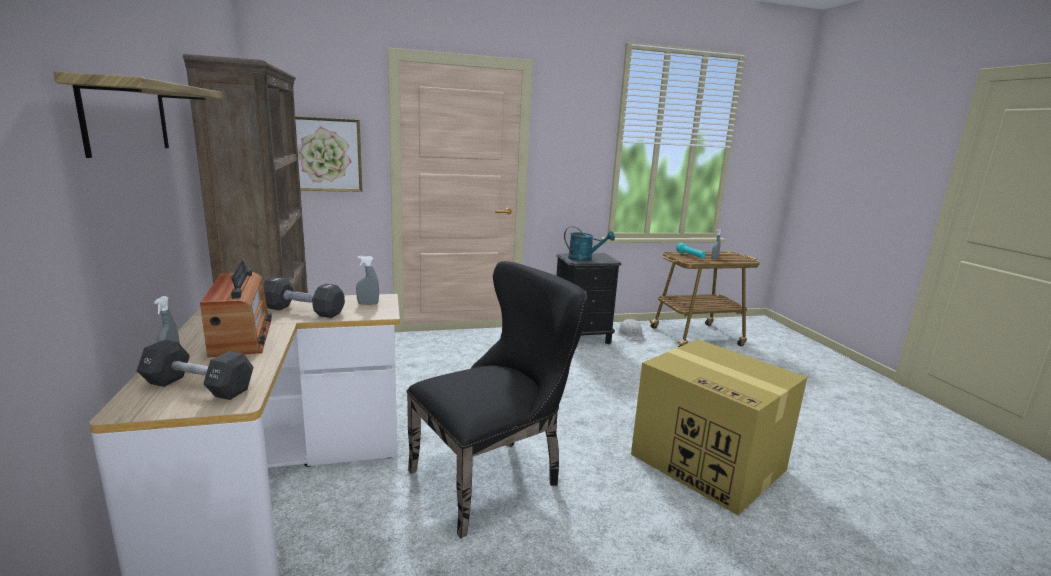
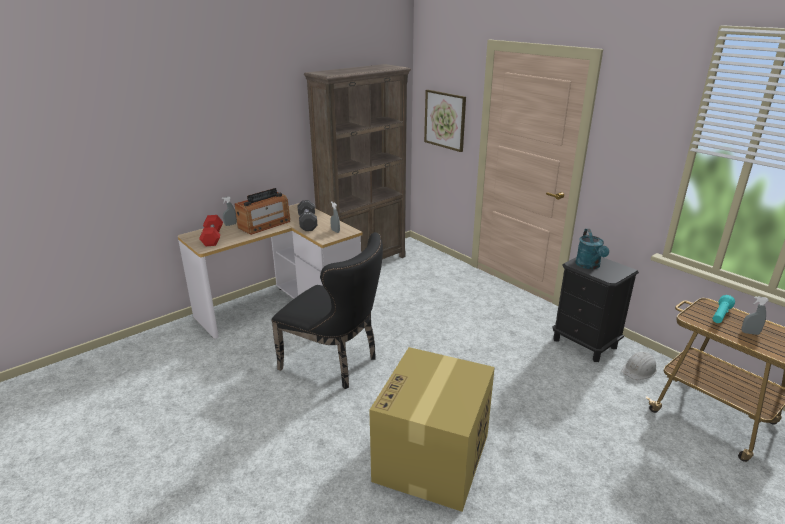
camera: 65 degrees right, 10 degrees up
(127, 117) = (240, 115): shelf -> none
(198, 386) = (212, 237): black dumbbell -> red dumbbell

